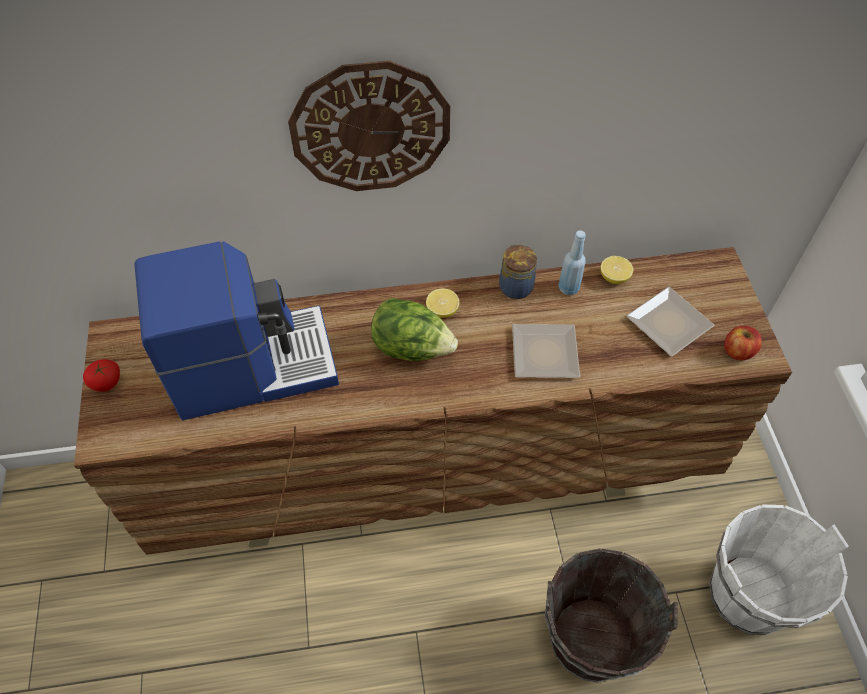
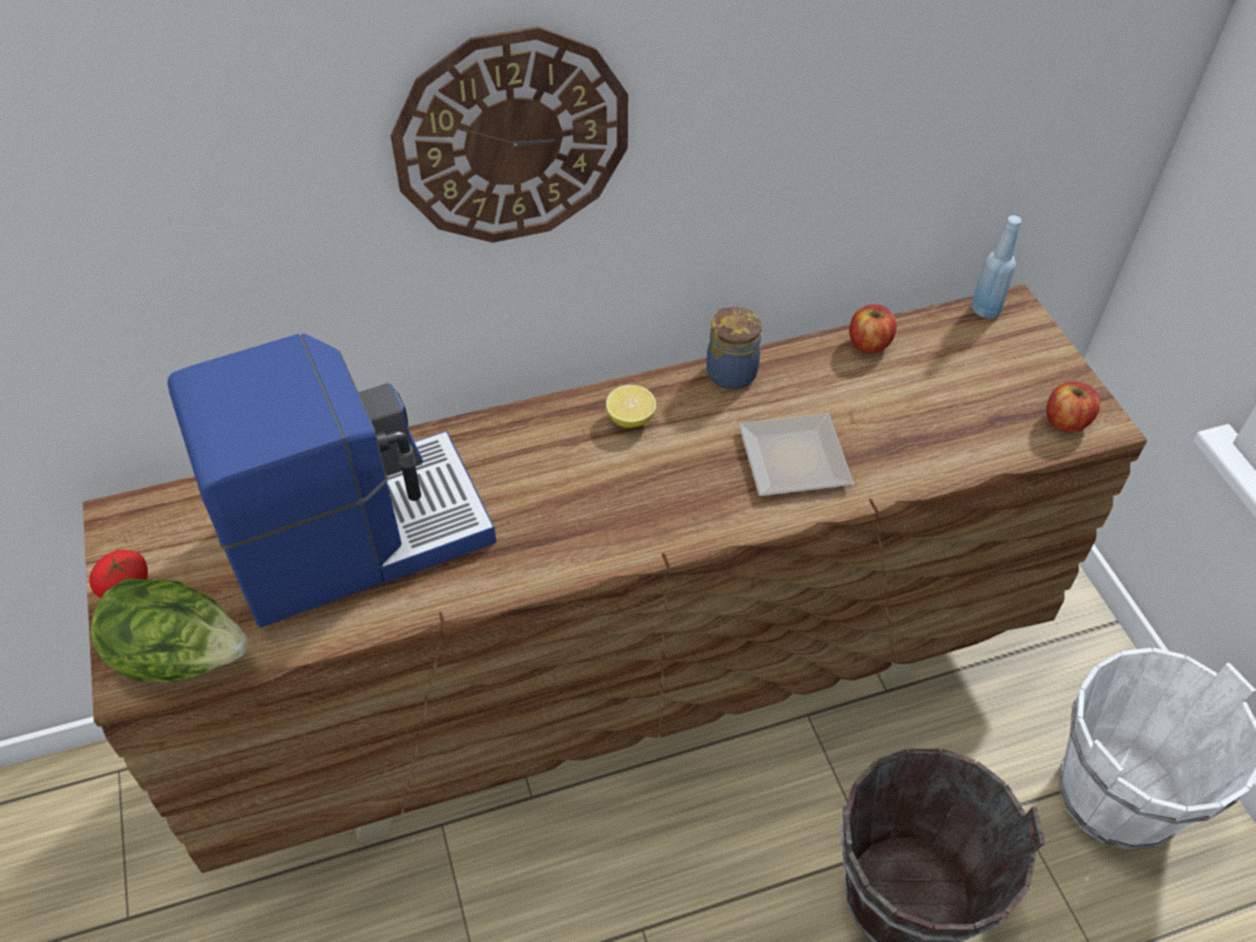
camera: 10 degrees left, 5 degrees down
(412, 348) = (596, 476): lettuce -> lettuce (181, 657)
(568, 288) = (807, 365): blue bottle -> blue bottle (985, 309)
(614, 277) = (869, 344): lemon -> apple
(668, 326) = (961, 400): plate -> none

